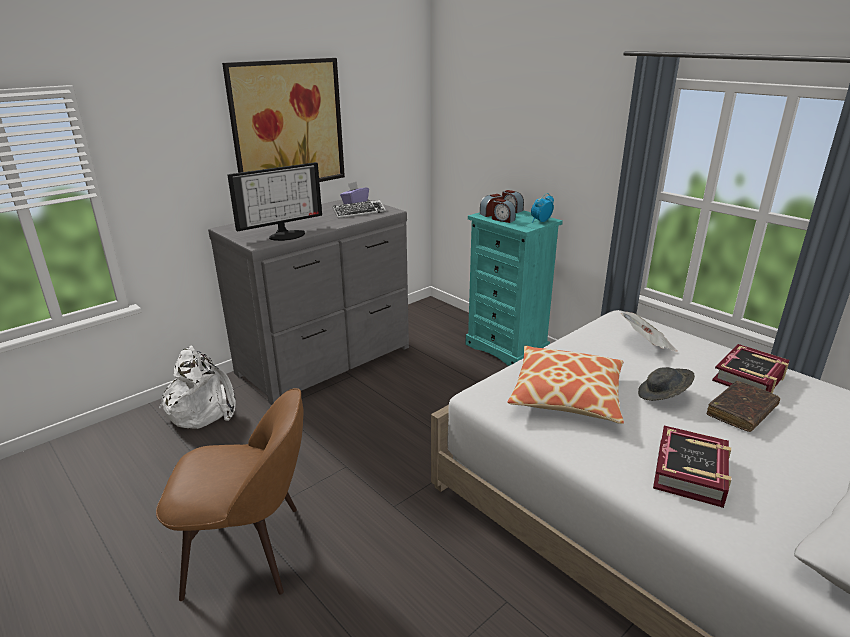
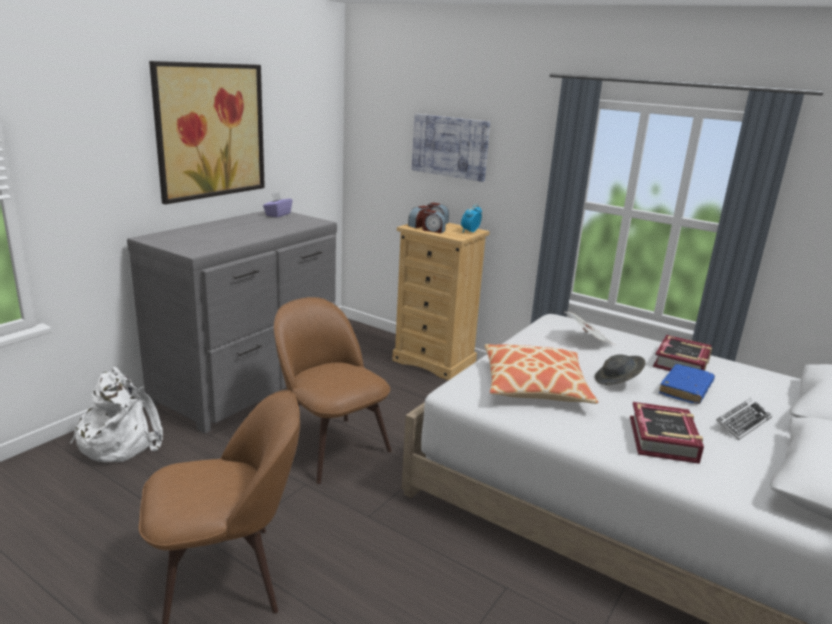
camera: 15 degrees left, 5 degrees down
(286, 234) = (221, 243): monitor -> none
(359, 212) = (288, 223): keyboard -> keyboard (742, 422)
(380, 430) = (330, 446): none -> brown chair
(507, 348) = (434, 361): turquoise dresser -> beige dresser
(526, 132) = (450, 146): none -> picture
(741, 412) = (685, 390): brown book -> blue book

